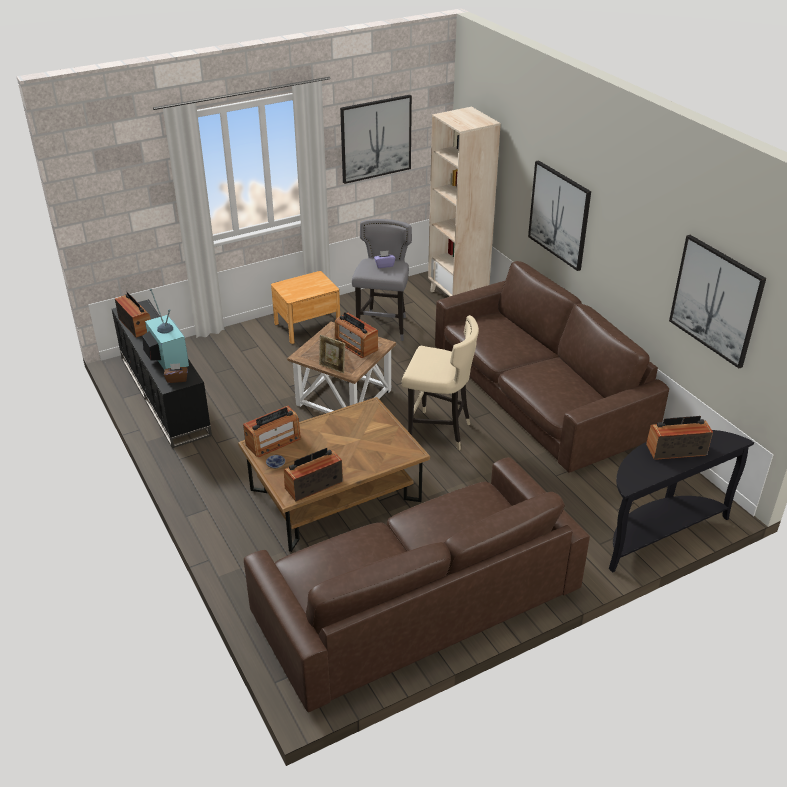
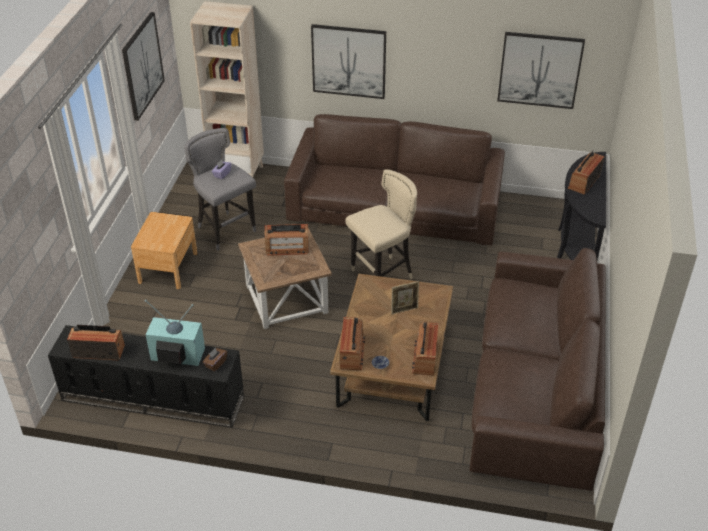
camera: 50 degrees left, 5 degrees up
(332, 368) = (301, 275): picture frame -> picture frame (404, 310)

